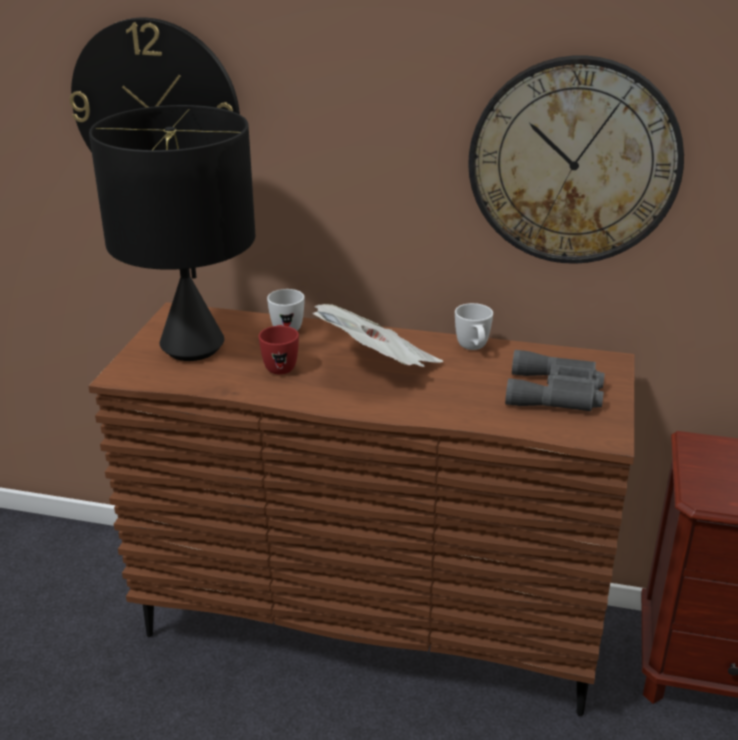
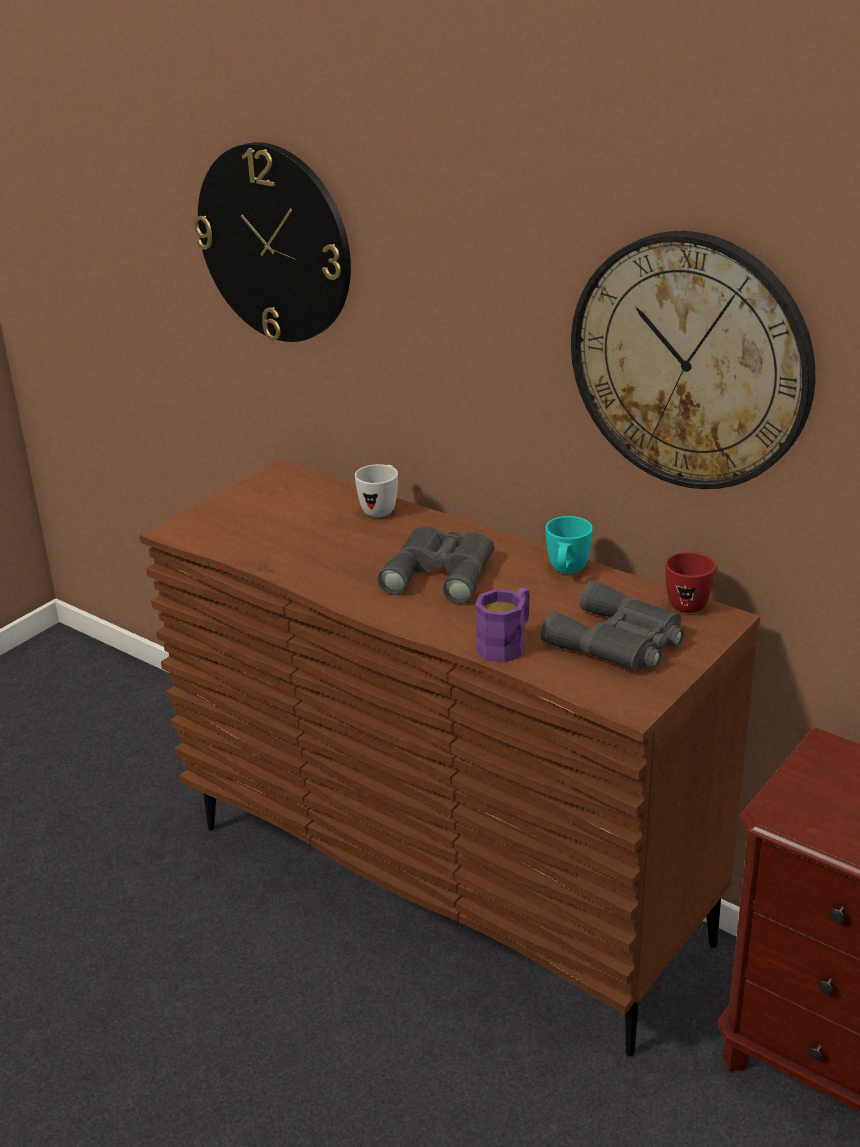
camera: 25 degrees right, 0 degrees up
(192, 349) = (265, 515): black table lamp -> none
(280, 366) = (339, 550): red mug -> red mug (689, 602)
(378, 366) = (442, 571): newspaper -> grey binoculars
(473, 349) = (566, 572): white mug -> turquoise mug
(477, 411) = (507, 643): none -> purple mug

